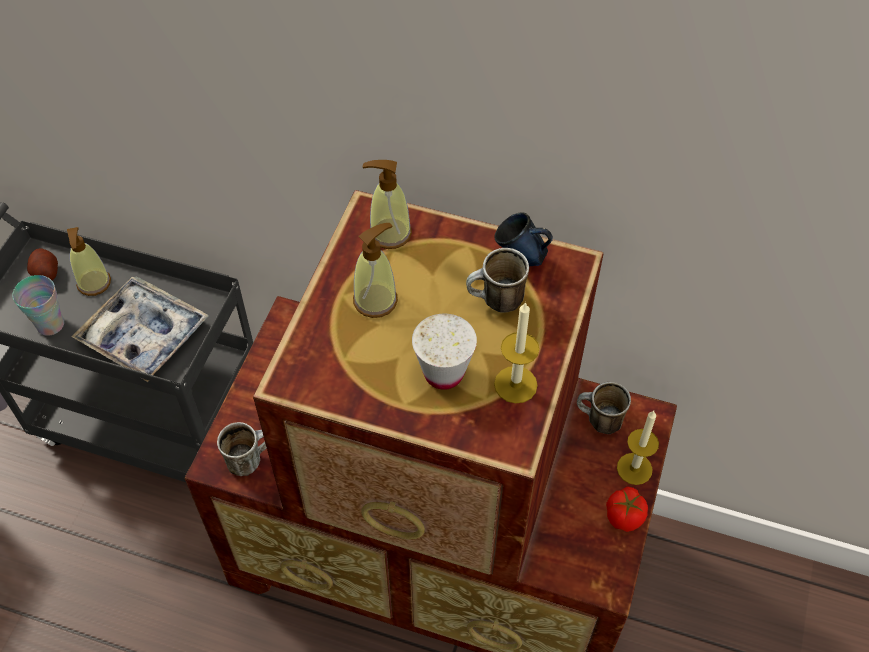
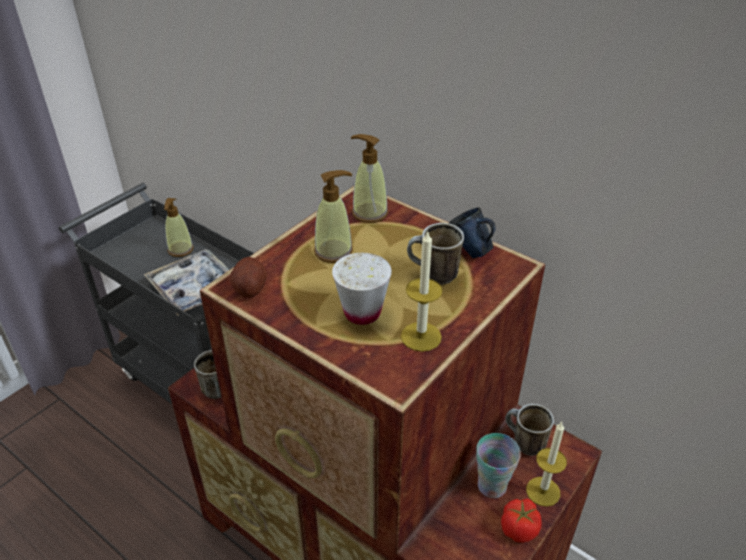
camera: 20 degrees right, 15 degrees down
(46, 273) = (153, 236): potato -> potato (249, 288)
(50, 324) = (137, 267): cup -> cup (492, 486)

